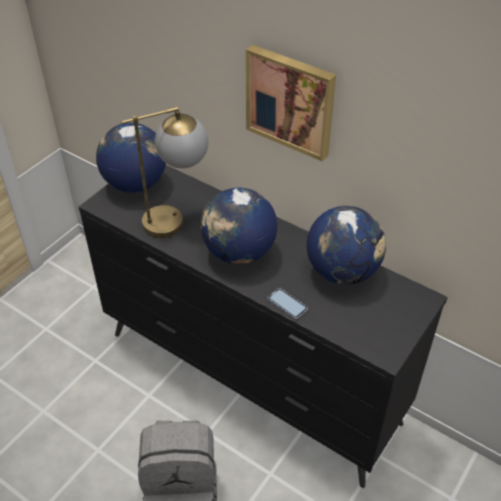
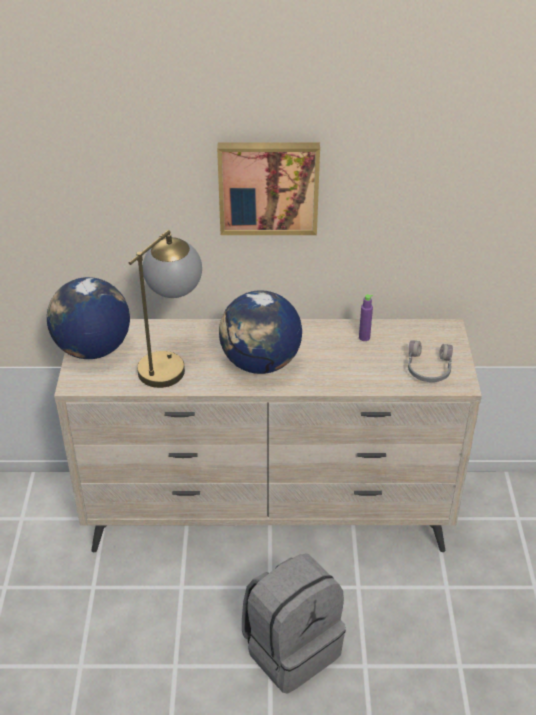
camera: 35 degrees left, 5 degrees down
(251, 378) = (269, 516): black dresser -> beige dresser
(287, 304) = (345, 384): phone -> none
(342, 271) = (364, 337): globe -> purple bottle
(370, 326) = (428, 368): none -> grey headphones

